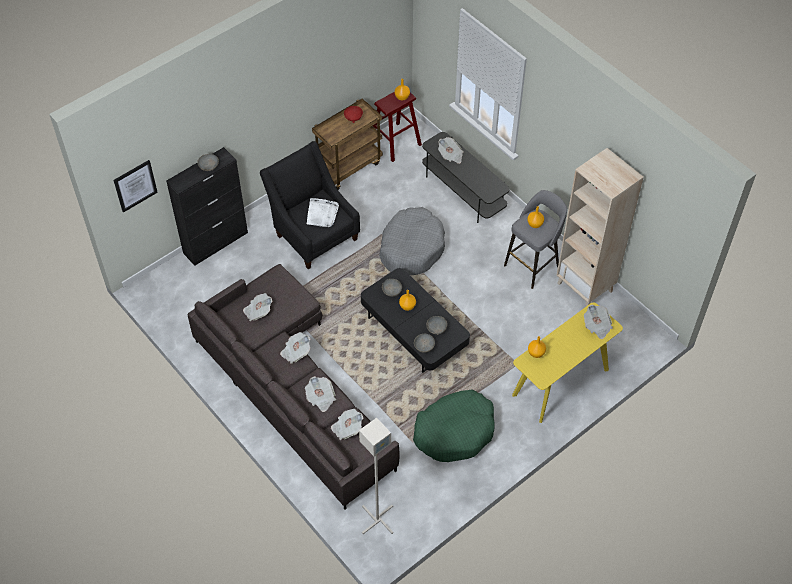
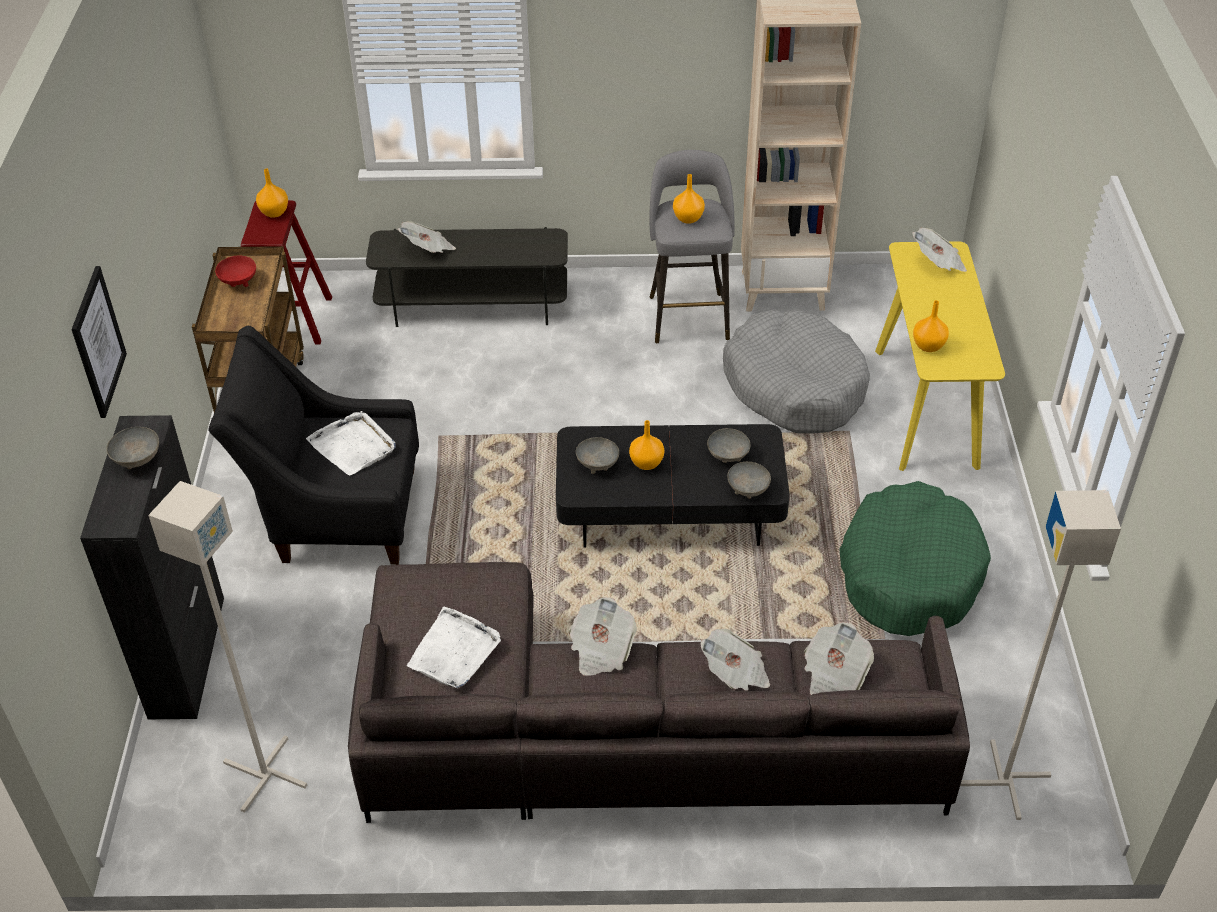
camera: 50 degrees left, 10 degrees down
(135, 185) = (43, 576): picture -> picture (98, 342)
(189, 301) = (265, 775): none -> grey floor lamp
(258, 311) = (454, 651): newspaper -> white tray
(411, 248) = (507, 418): grey dog bed -> grey dog bed (794, 386)

